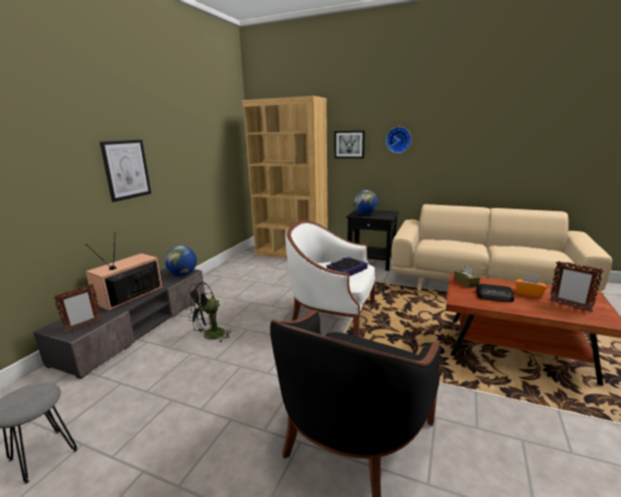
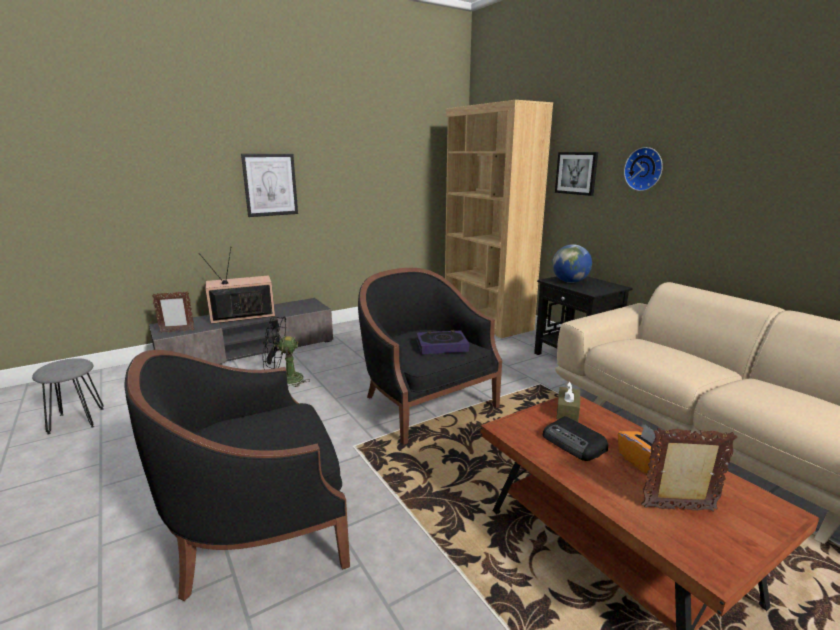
camera: 35 degrees right, 0 degrees up
(183, 274) = (309, 309): globe -> none
(333, 315) = (425, 404): white armchair -> black armchair
(569, 306) = (679, 509): picture frame -> picture frame turned 105 degrees clockwise

